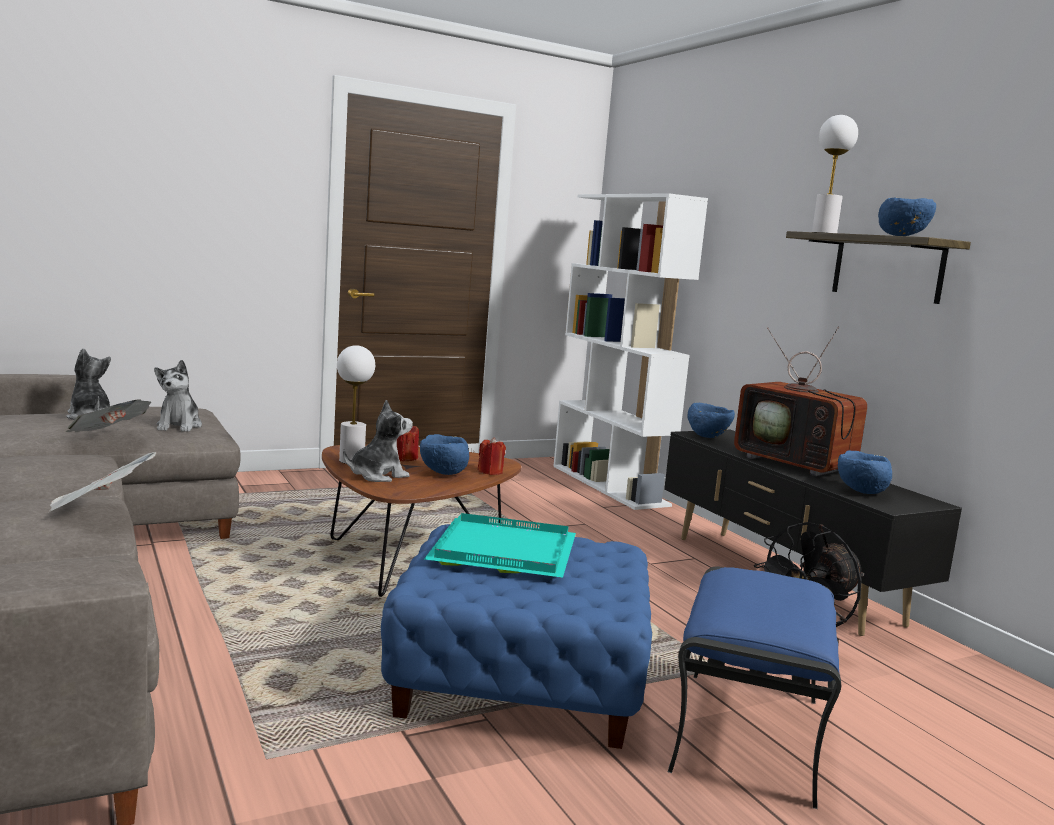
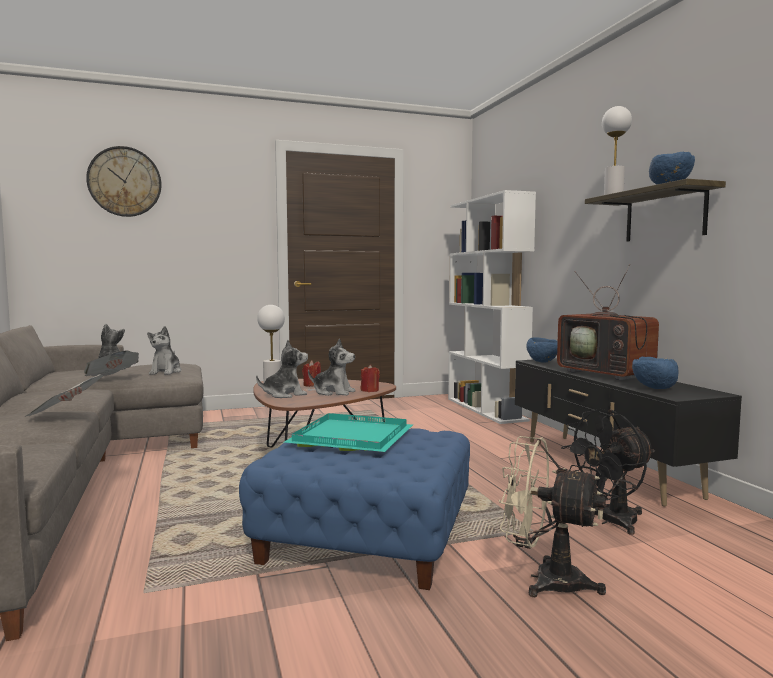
camera: 10 degrees right, 5 degrees down
(100, 122) = (124, 182): none -> wall clock
(443, 473) = (333, 392): blue bowl -> plush toy
(750, 733) = (545, 580): blue ottoman -> beige fan

